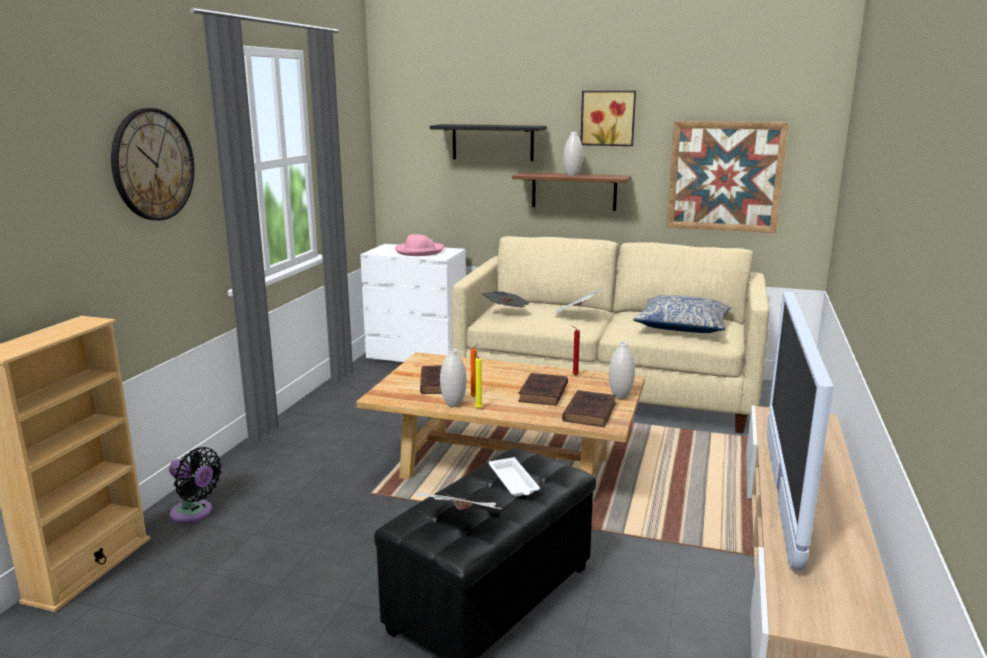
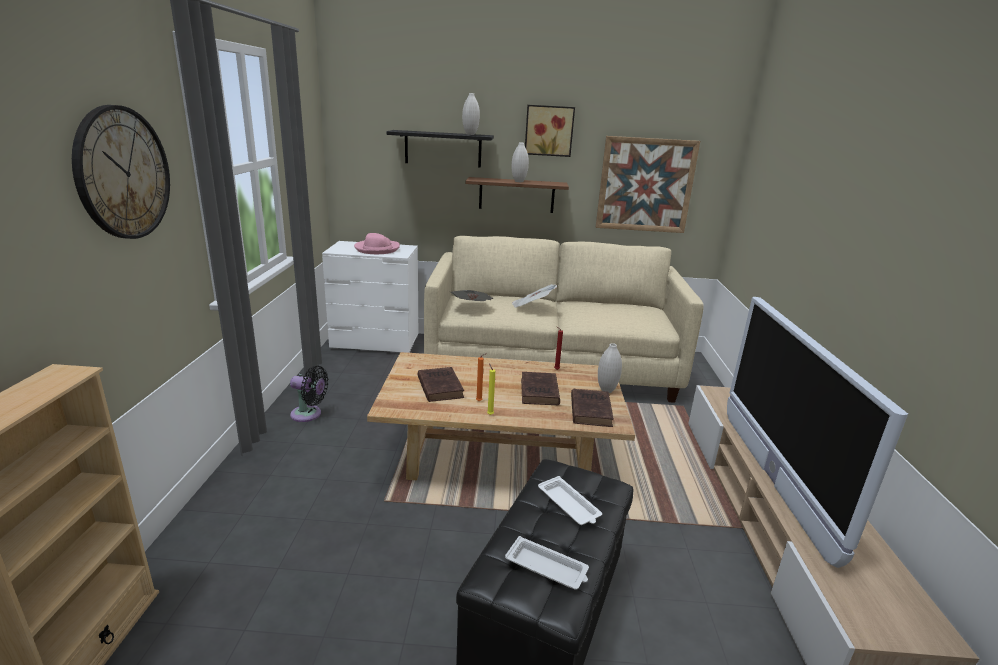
camera: 15 degrees left, 5 degrees up
(194, 513) = (203, 550): black fan -> black fan (309, 414)
(453, 404) = (464, 412): white vase -> white vase (470, 134)
(463, 522) = (547, 568): newspaper -> white tray
(682, 326) = (623, 315): pillow -> none

